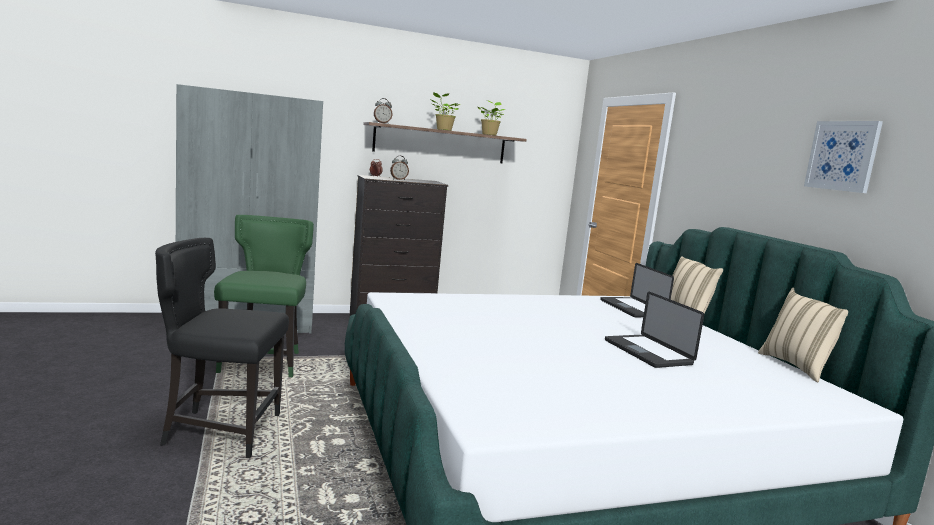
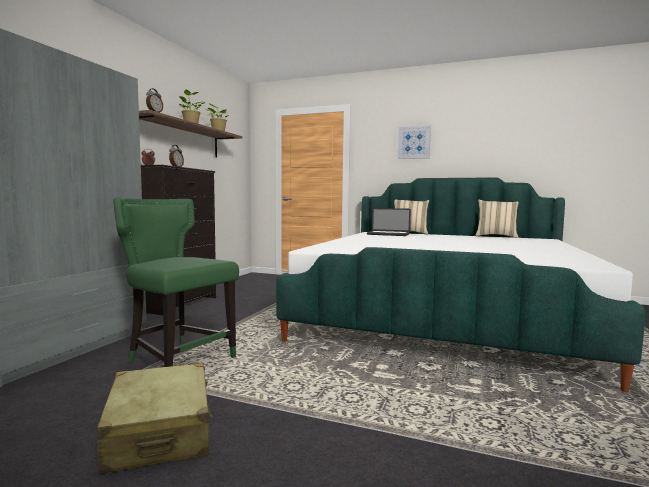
camera: 50 degrees left, 5 degrees down
(148, 393) = (160, 432): none -> beige suitcase
(220, 431) = (313, 408): black chair -> none
(647, 352) = (469, 242): laptop -> none
(842, 156) = (483, 132): picture -> picture (414, 142)

